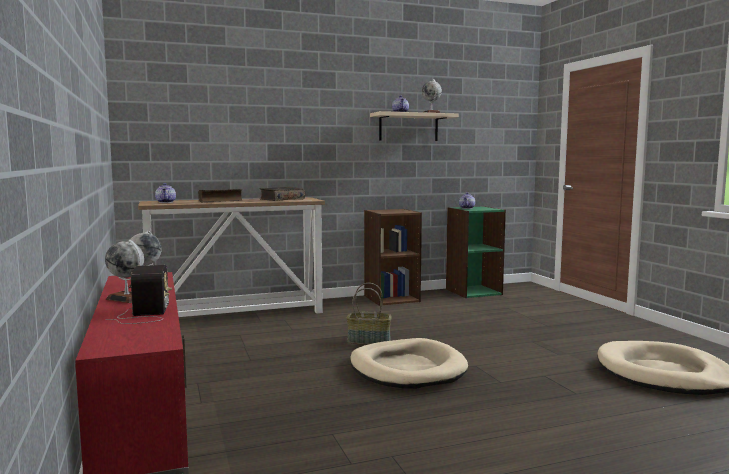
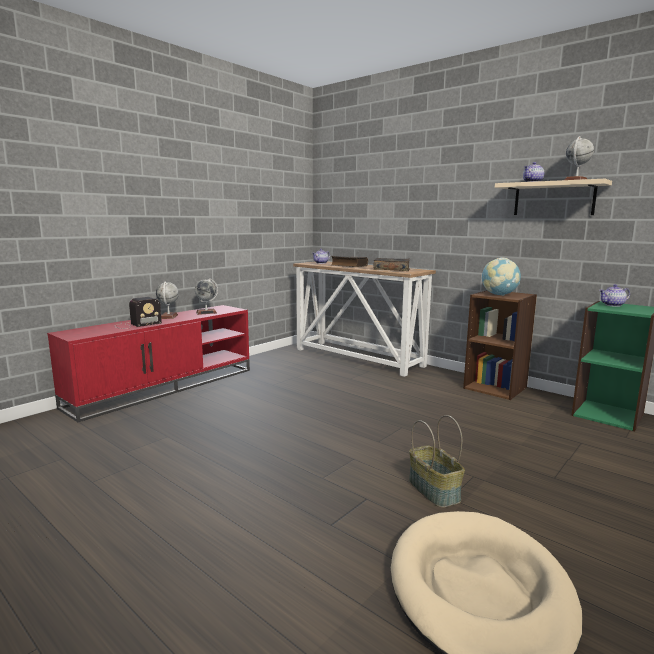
camera: 60 degrees right, 5 degrees up
(369, 340) = (361, 406): basket -> basket (435, 490)
(393, 211) = (499, 295): none -> globe
(407, 369) = (311, 433): beige dog bed -> none

